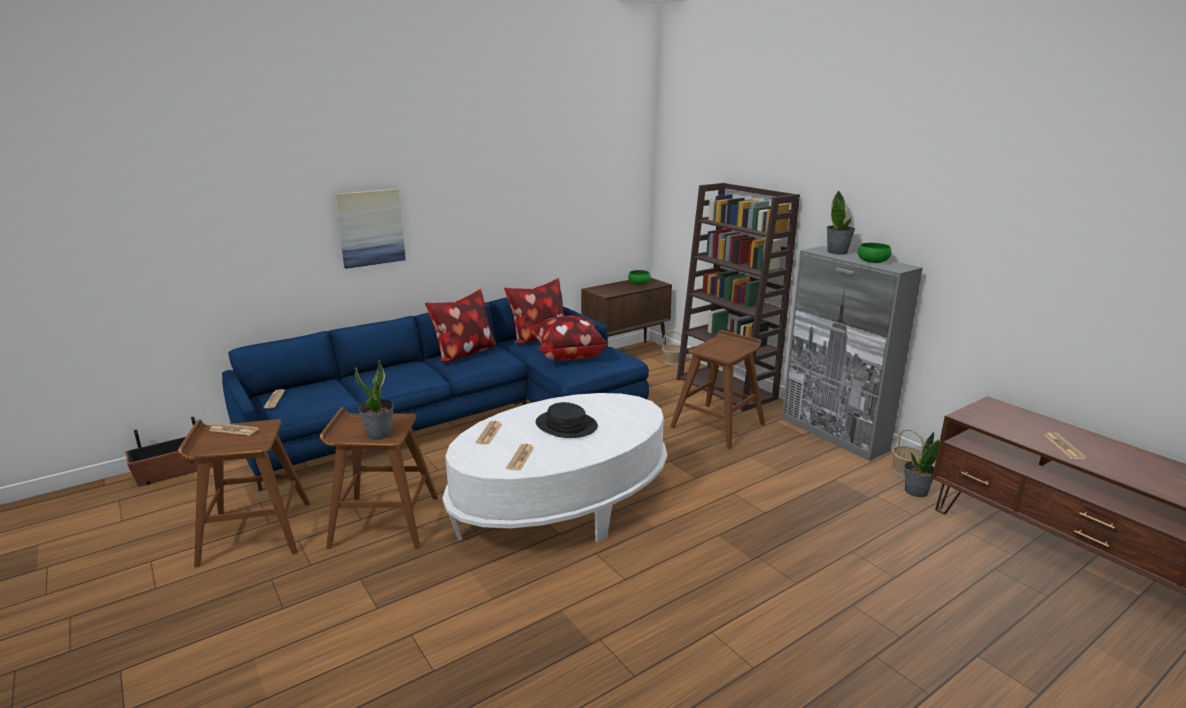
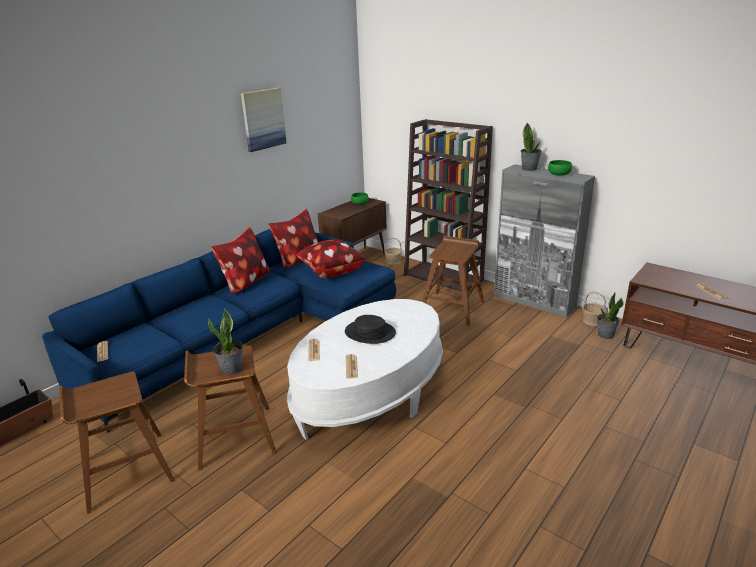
camera: 15 degrees left, 5 degrees up
(234, 430) = (97, 389): newspaper -> none
(370, 227) = (152, 187): picture -> picture (263, 119)

